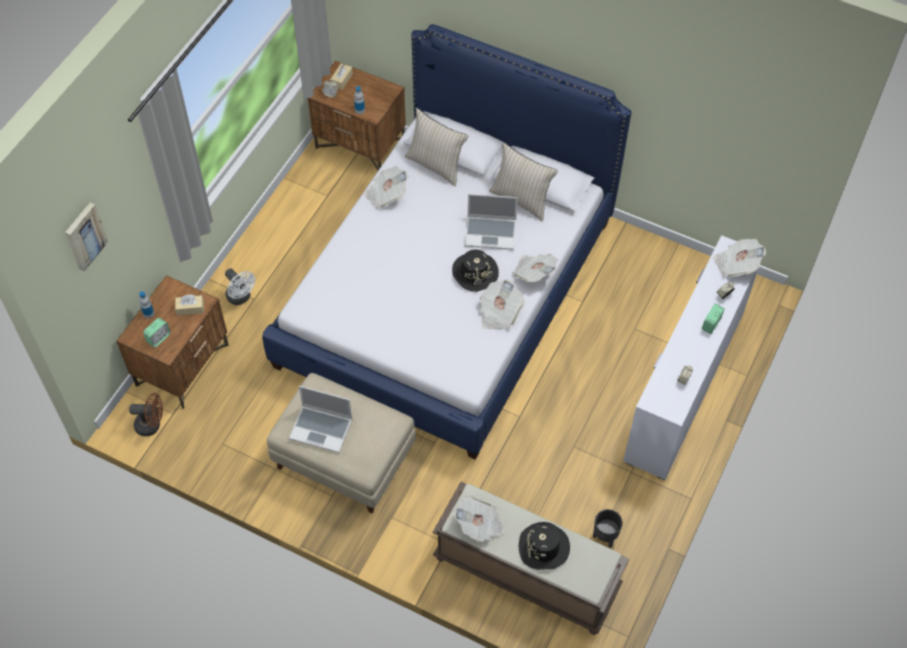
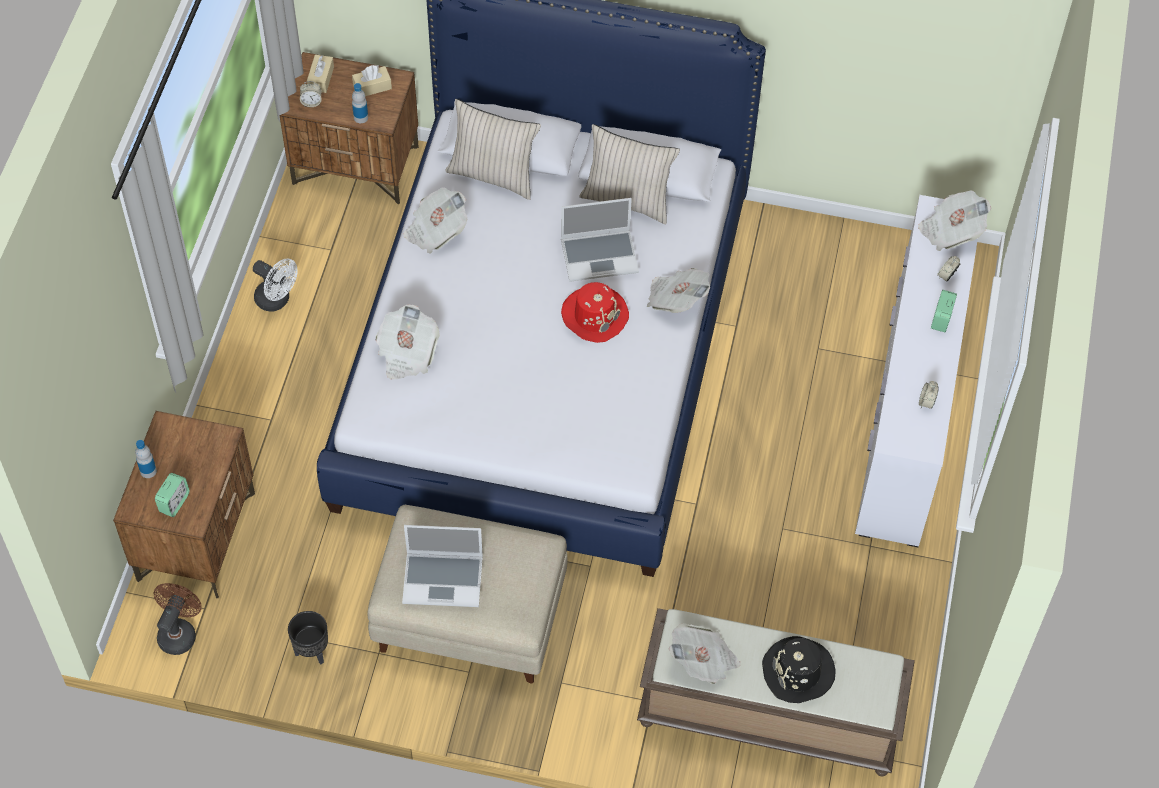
camera: 15 degrees left, 0 degrees up
(84, 236) = (72, 375): picture -> none
(152, 425) = (179, 632): brown fan -> brown fan turned 60 degrees counterclockwise
(190, 308) = (206, 451): beige tissue box -> beige tissue box (372, 87)
(241, 298) = (251, 422): white fan -> white fan (277, 300)
(475, 272) = (594, 315): black hat -> red hat
(499, 313) = (645, 365): newspaper -> newspaper (407, 354)
(605, 537) = (860, 643): black planter -> black planter (312, 652)

